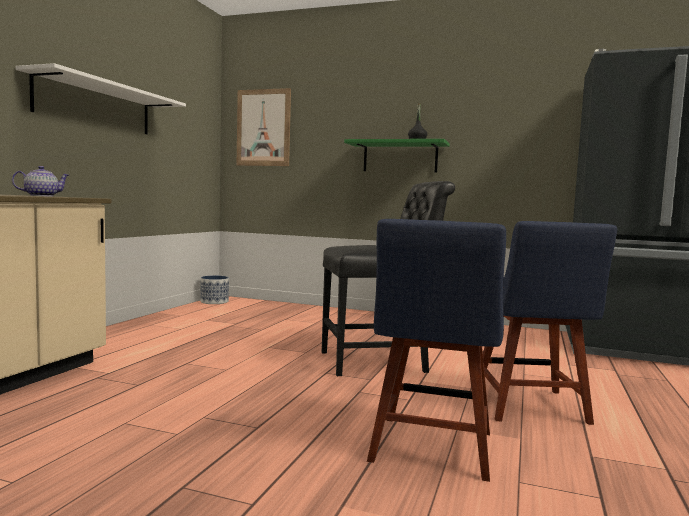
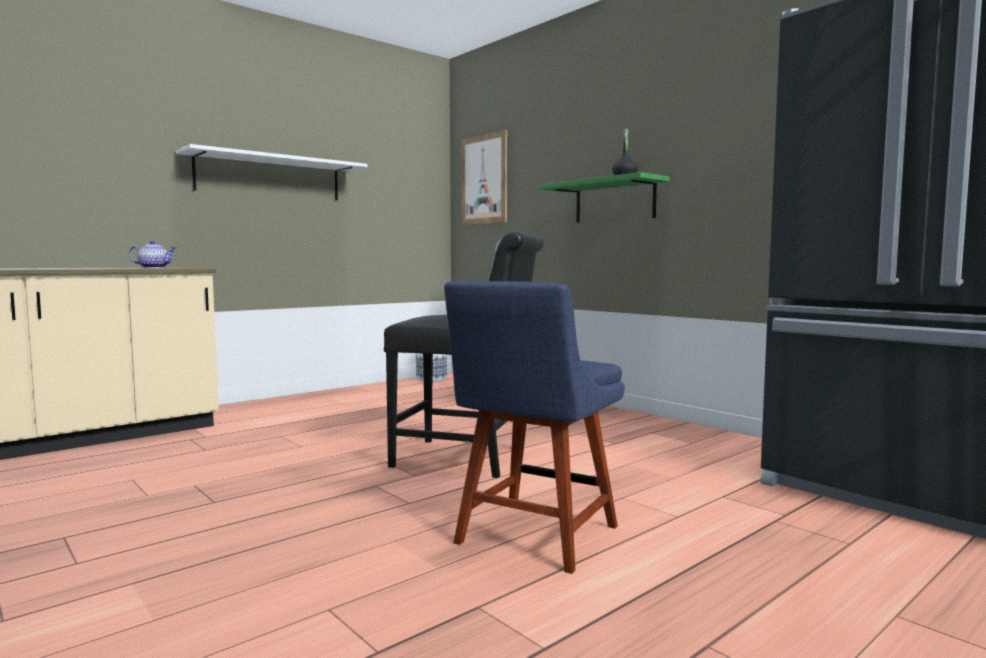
camera: 30 degrees right, 0 degrees up
(431, 450) = (315, 556): blue chair -> none

